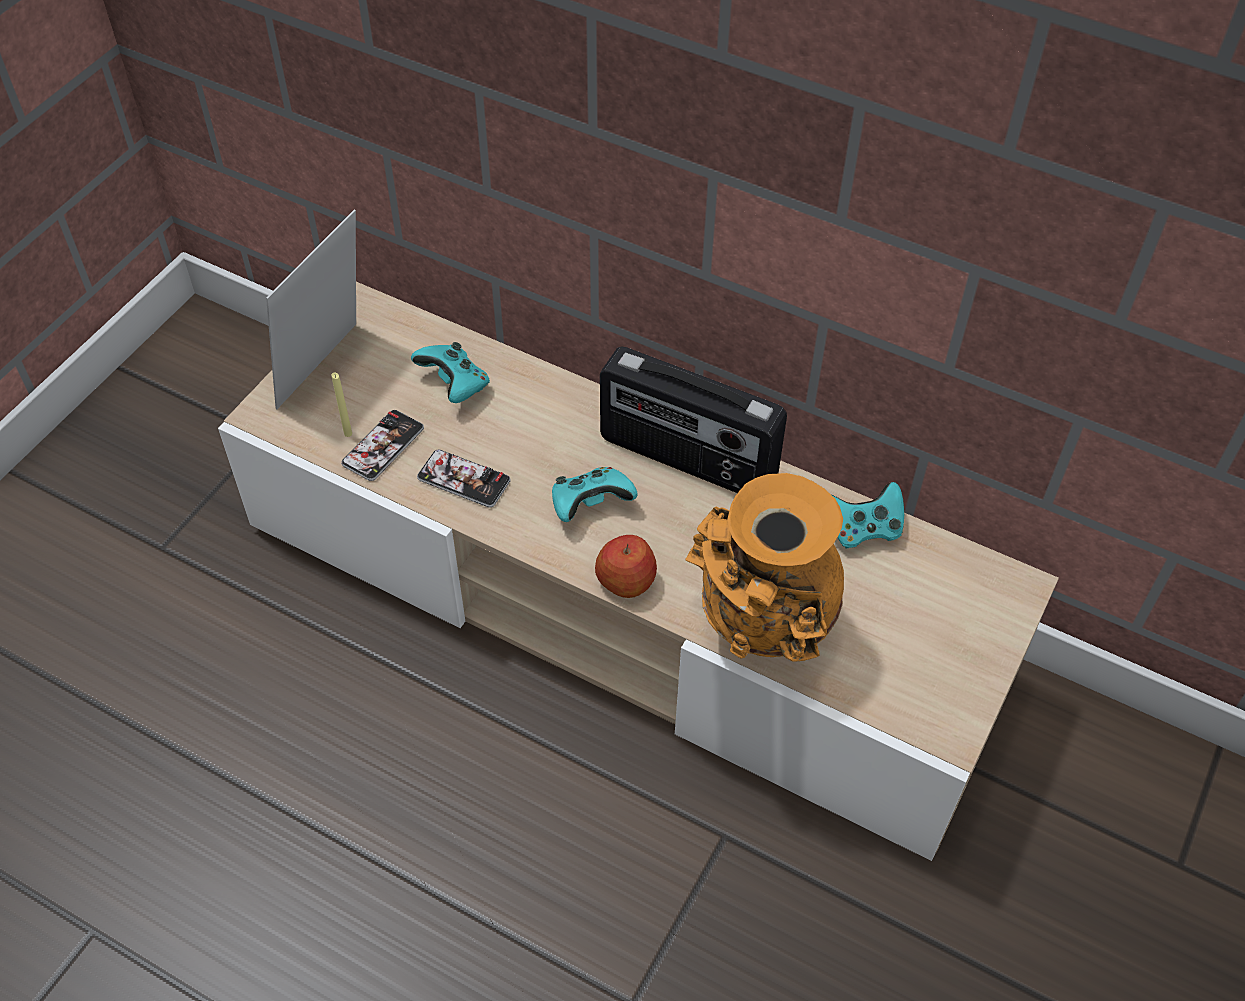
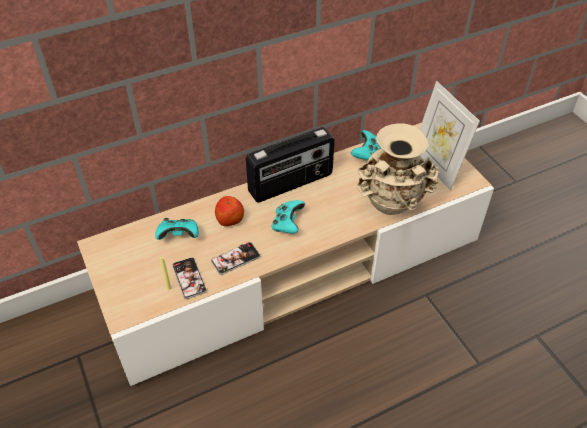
camera: 55 degrees left, 5 degrees down
(328, 370) = (122, 277): picture frame -> picture frame (436, 167)
(626, 580) = (335, 232): apple -> apple (230, 219)
(762, 631) = (391, 206): orange vase -> beige vase

